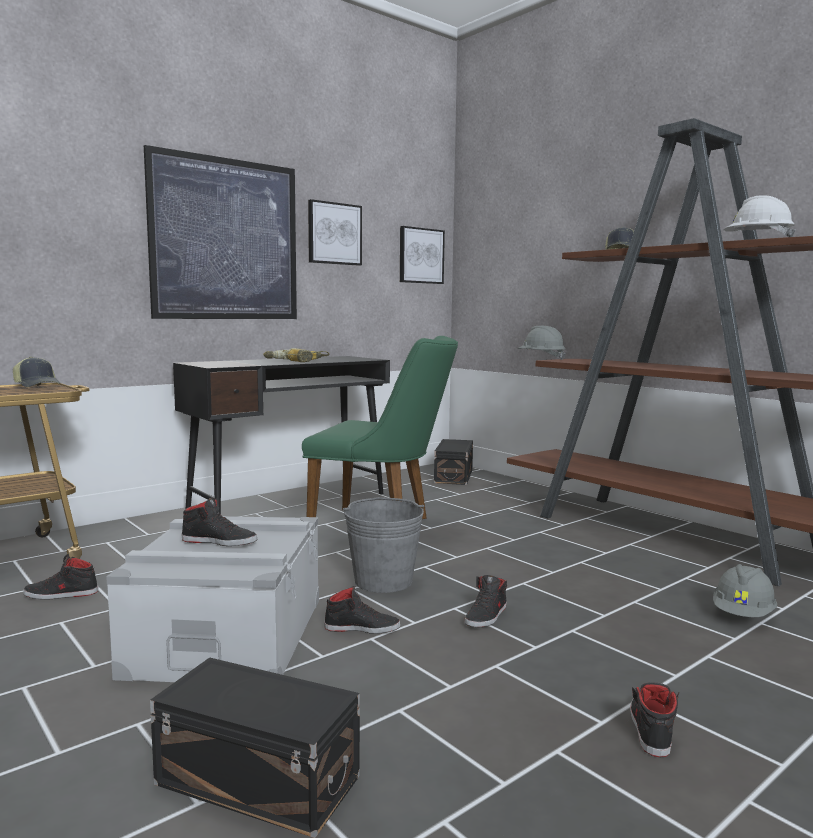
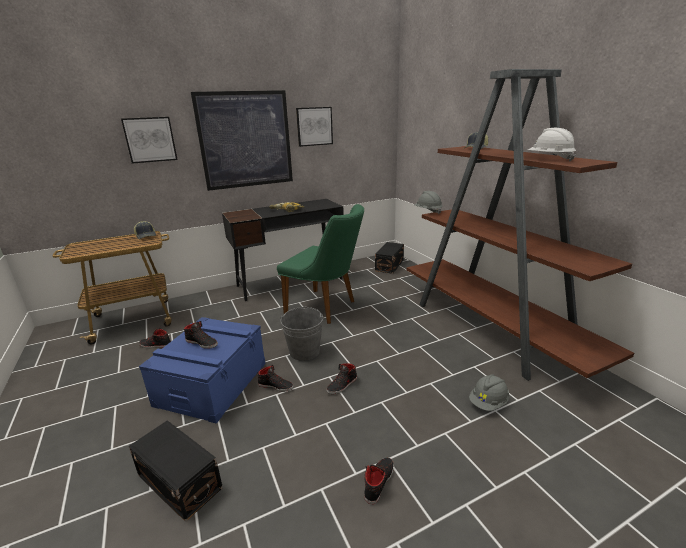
camera: 15 degrees right, 15 degrees up
(227, 636) = (212, 383): grey storage box -> blue storage box
(420, 256) = (374, 132): picture -> picture (150, 139)

